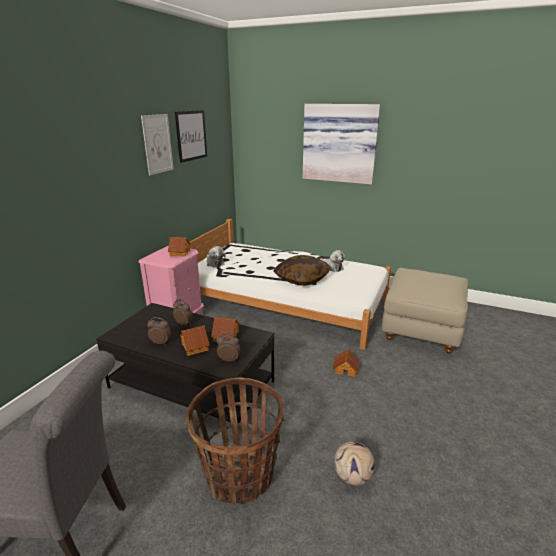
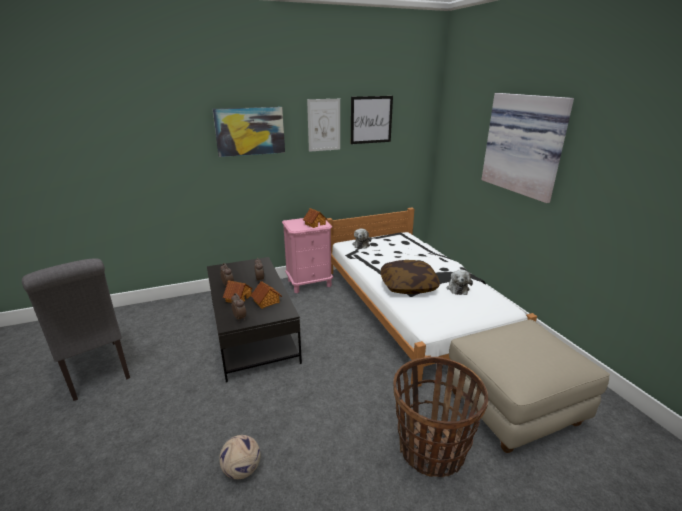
camera: 45 degrees right, 0 degrees up
(93, 158) = (250, 131): none -> picture
(240, 475) = (190, 407): basket -> basket (431, 450)
(346, 369) = (368, 392): toy house -> none

